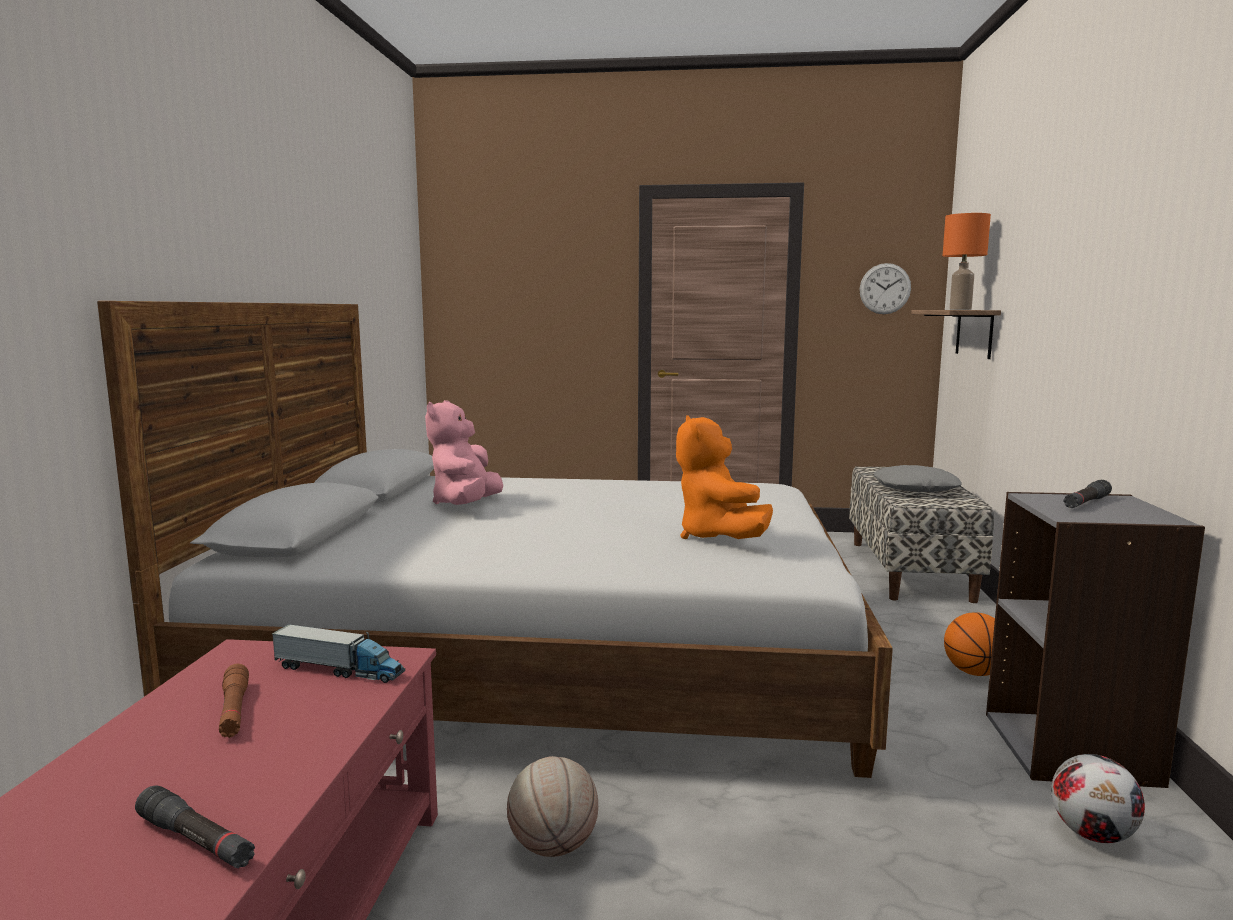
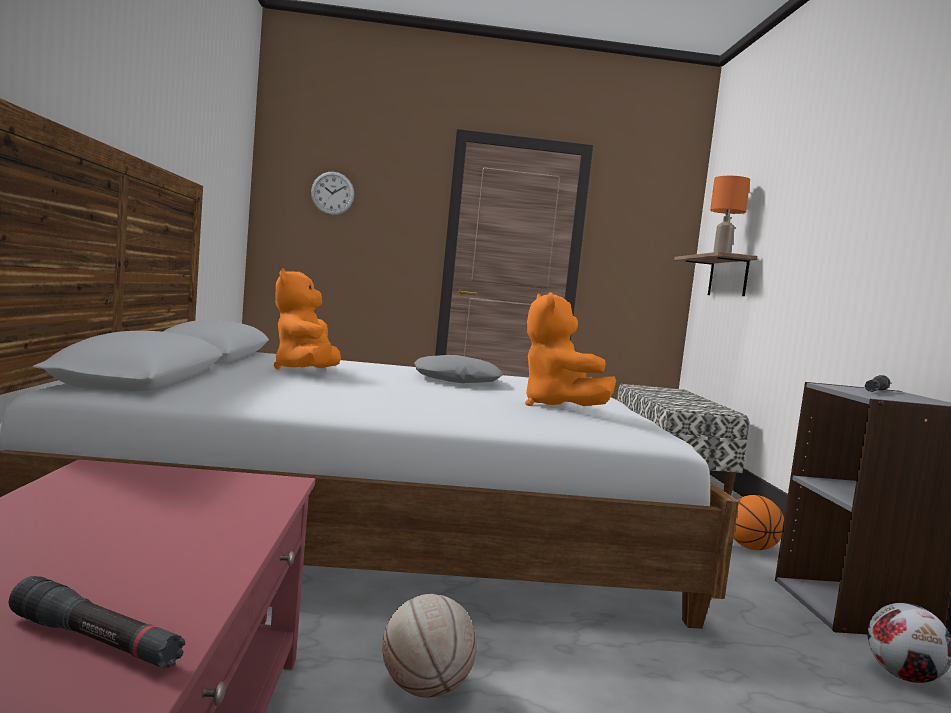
camera: 10 degrees left, 5 degrees down
(234, 710) = (106, 518): brown flashlight -> none
(339, 670) = (218, 490): toy truck -> none
(466, 505) = (306, 372): pink plush toy -> orange plush toy
(885, 288) = (651, 239): wall clock -> wall clock (332, 193)
(915, 488) = (678, 400): grey pillow -> grey pillow (456, 380)

